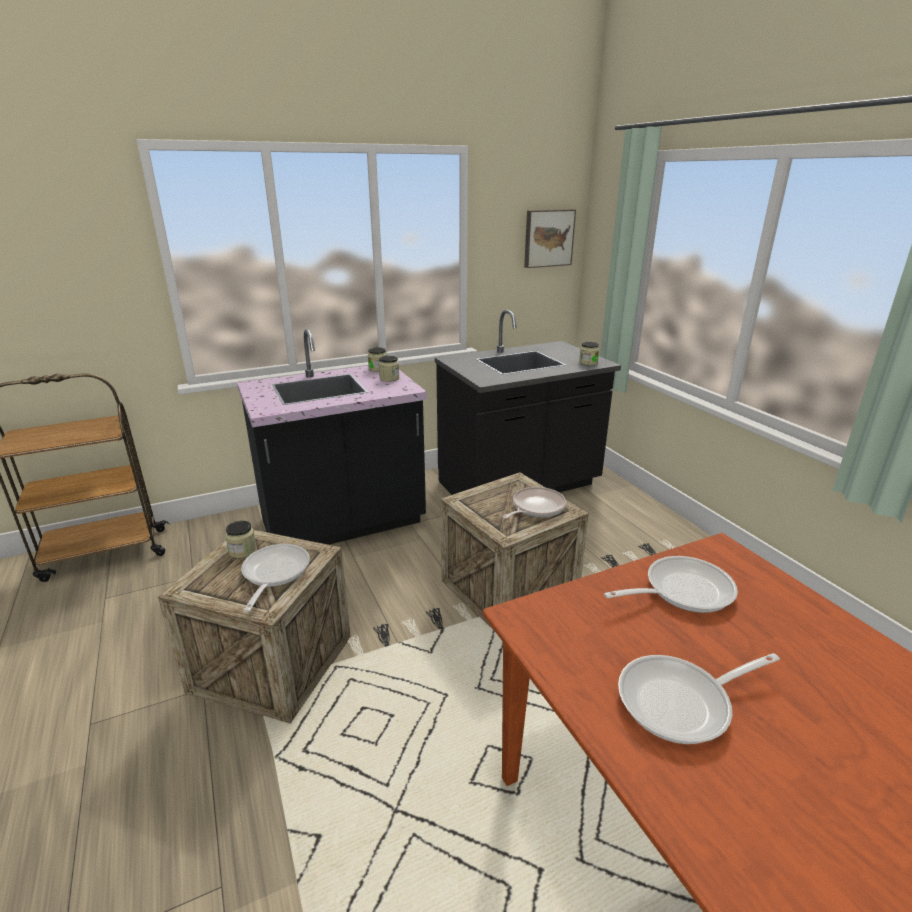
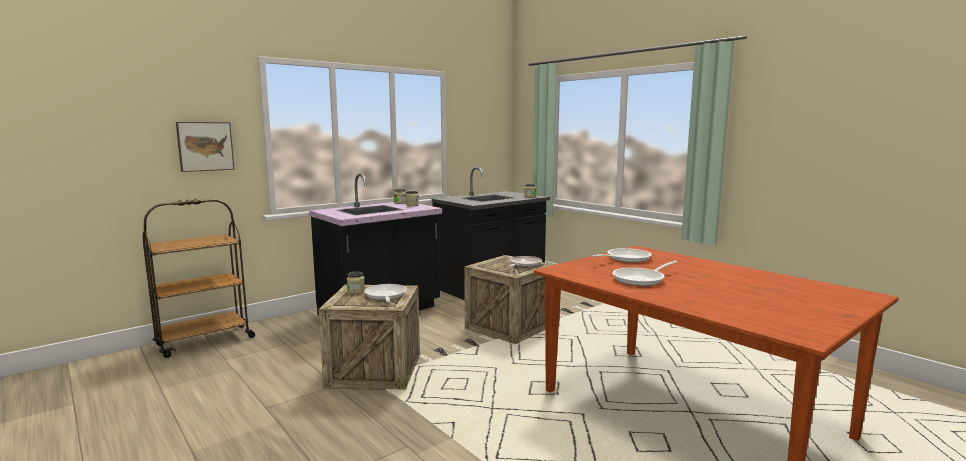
camera: 15 degrees left, 15 degrees down
(548, 238) = (491, 128): picture -> picture (205, 146)

